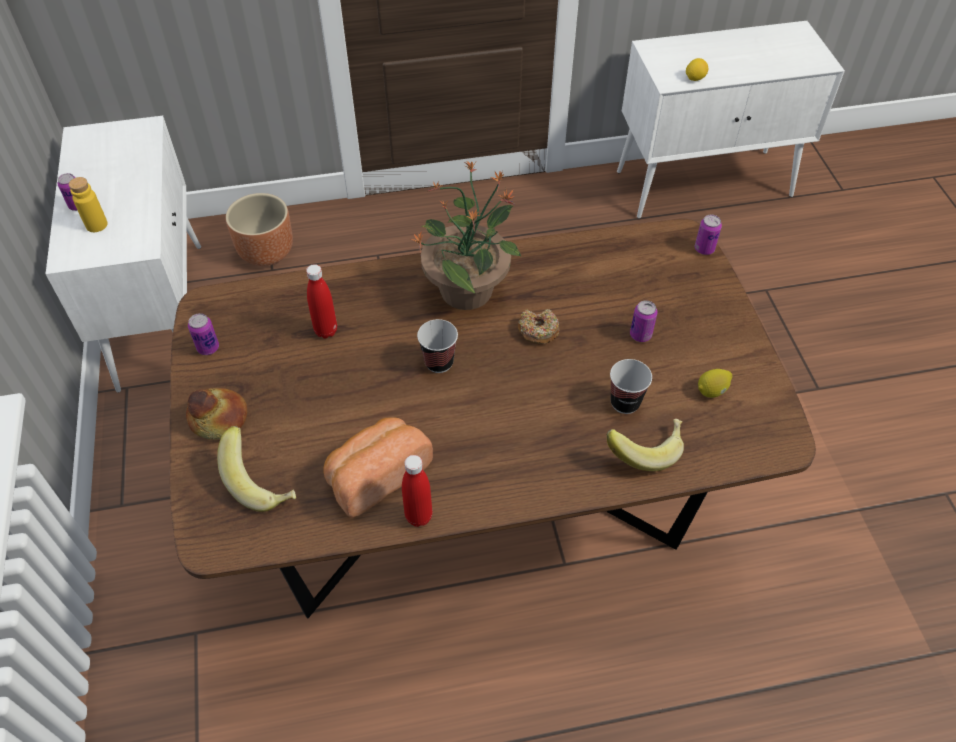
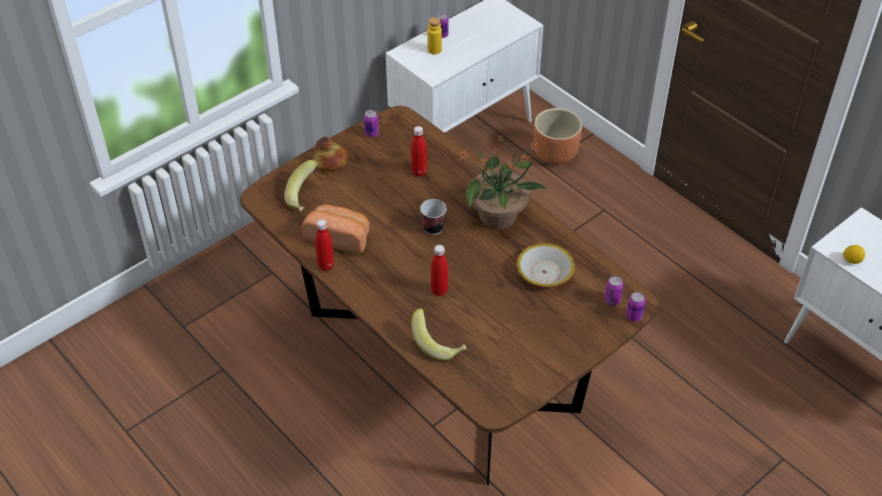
camera: 60 degrees right, 5 degrees down
(538, 331) = (491, 261): donut -> none
(553, 406) = (439, 291): none -> red bottle
(589, 291) = (544, 272): none -> bowl
(625, 402) = (467, 322): cup -> none
(640, 335) = (527, 310): can -> can (612, 300)
(712, 391) = (508, 361): lemon -> none

